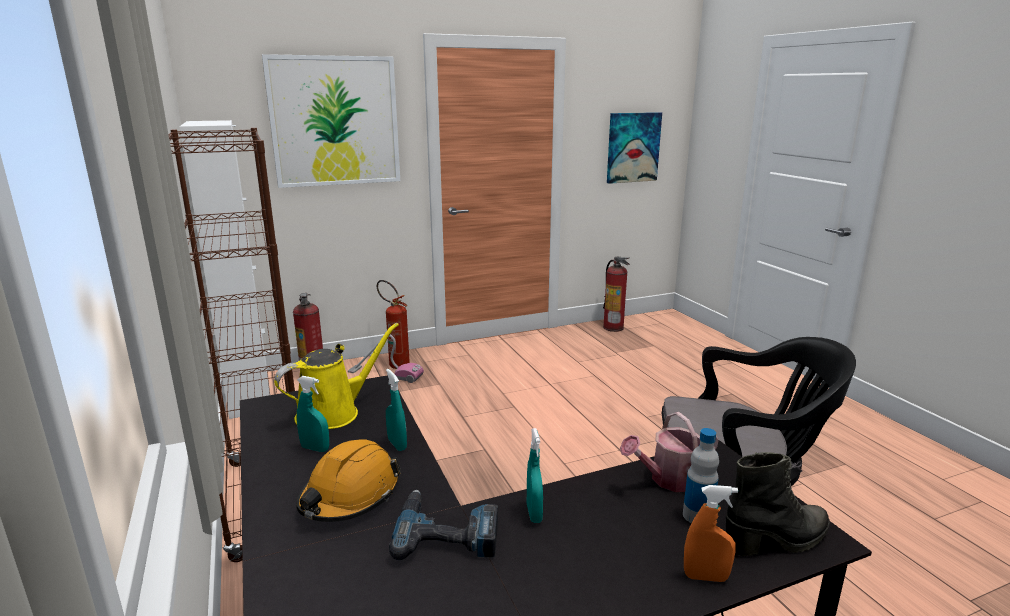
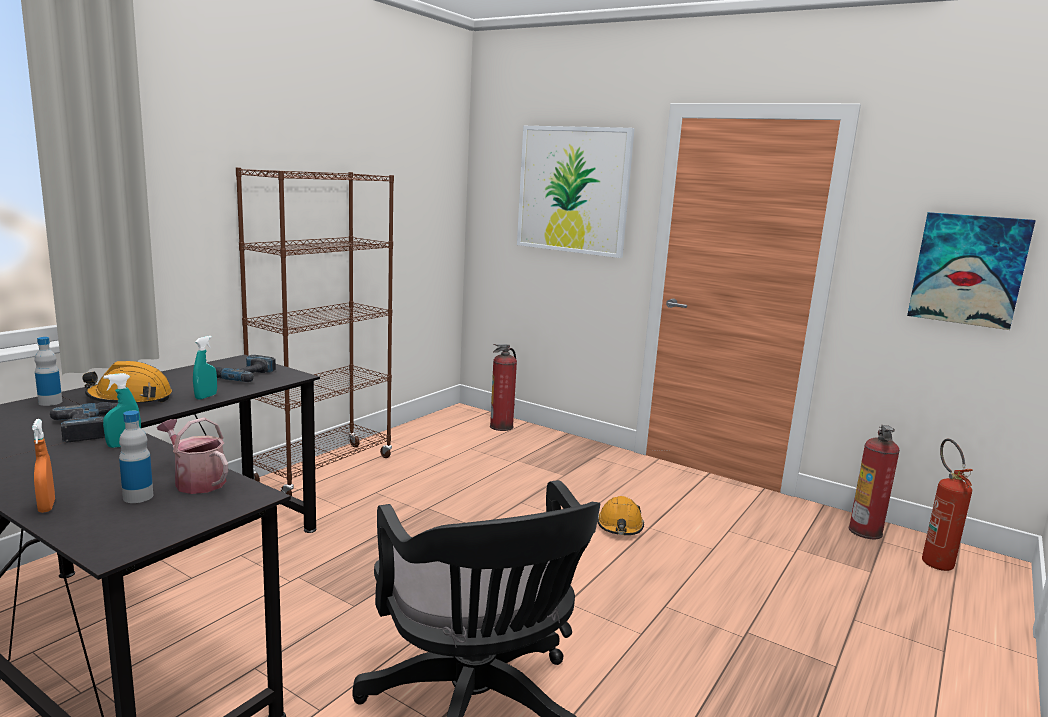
camera: 55 degrees right, 5 degrees down
(250, 395) = (445, 418): white cabinet -> none
(294, 565) = (50, 402): none -> bottle
(315, 448) = (188, 381): turquoise spray bottle -> none
(333, 413) = (242, 375): yellow watering can -> power drill
(385, 374) = (546, 449): vacuum cleaner -> none
(395, 364) = (570, 447): fire extinguisher -> fire extinguisher (933, 559)
(538, 393) = (620, 526): none -> orange hard hat
(777, 540) = (106, 530): black boot -> none

